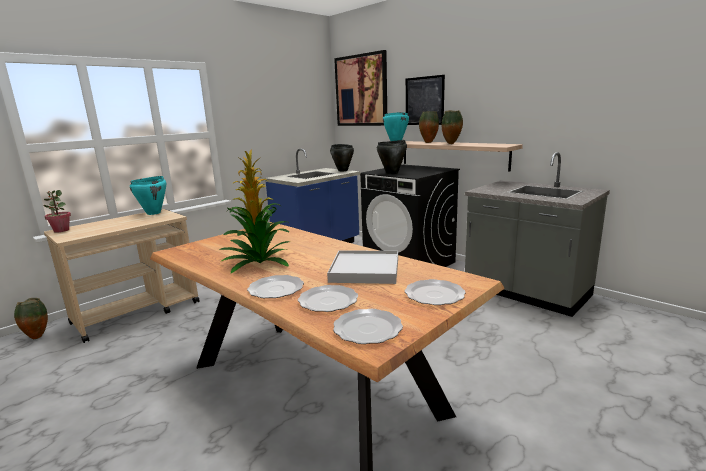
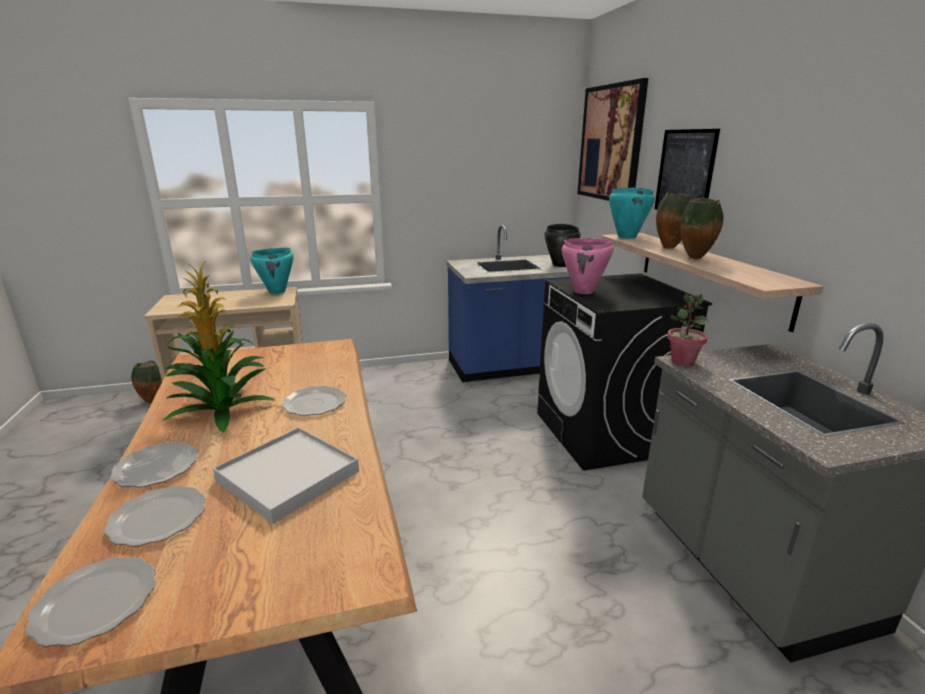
camera: 30 degrees right, 5 degrees up
(61, 230) = (175, 298): potted plant -> potted plant (682, 361)
(392, 173) = (584, 291): black cooking pot -> pink cooking pot
(435, 294) = (274, 576): plate -> plate (316, 403)

